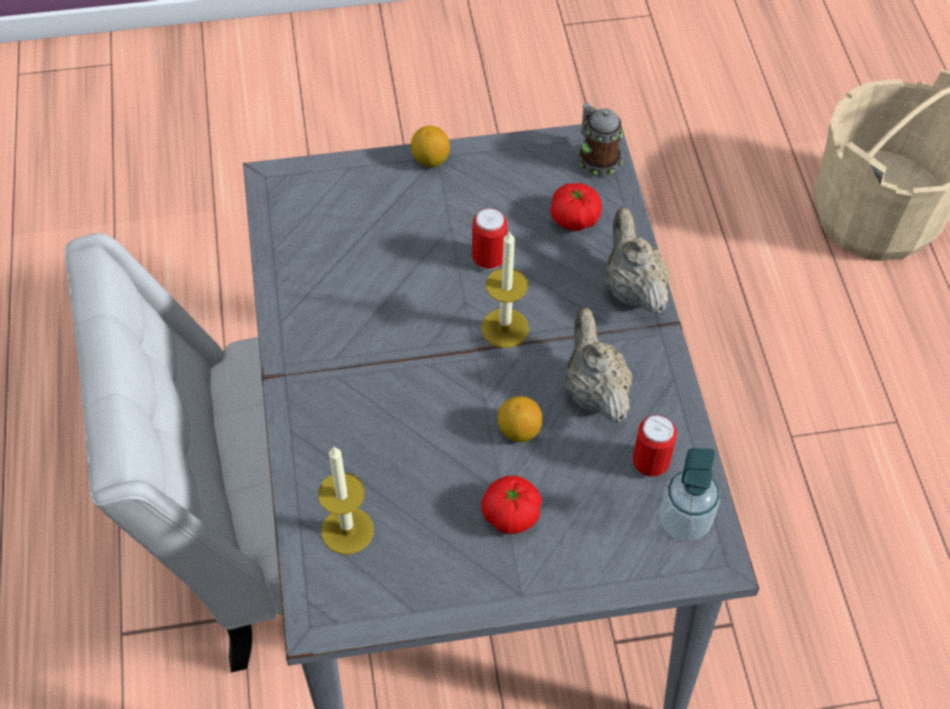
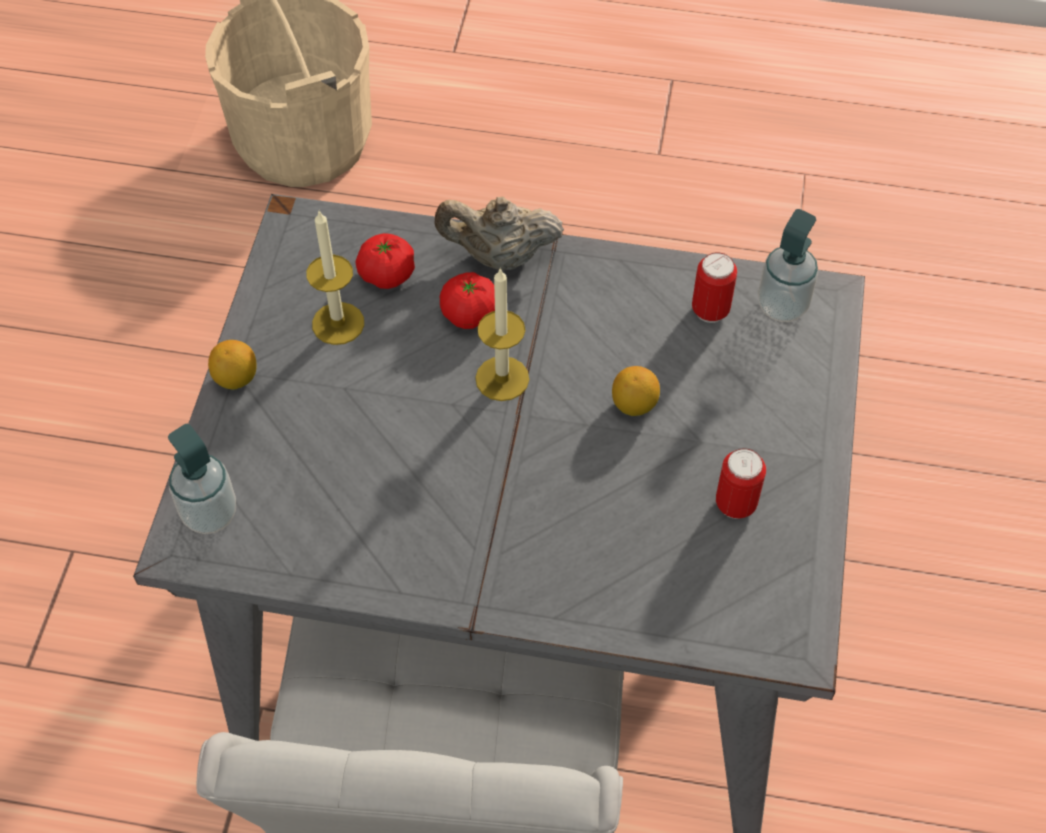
camera: 70 degrees left, 0 degrees up
(306, 186) = (210, 514): none -> soap dispenser
(347, 530) = (701, 594): candle -> candle (338, 323)
(488, 259) = (405, 366): can -> can (735, 504)
(511, 514) = (729, 441): tomato -> tomato (470, 314)
(593, 391) = (610, 328): beige teapot -> none
(596, 157) = (314, 230): mug -> none

